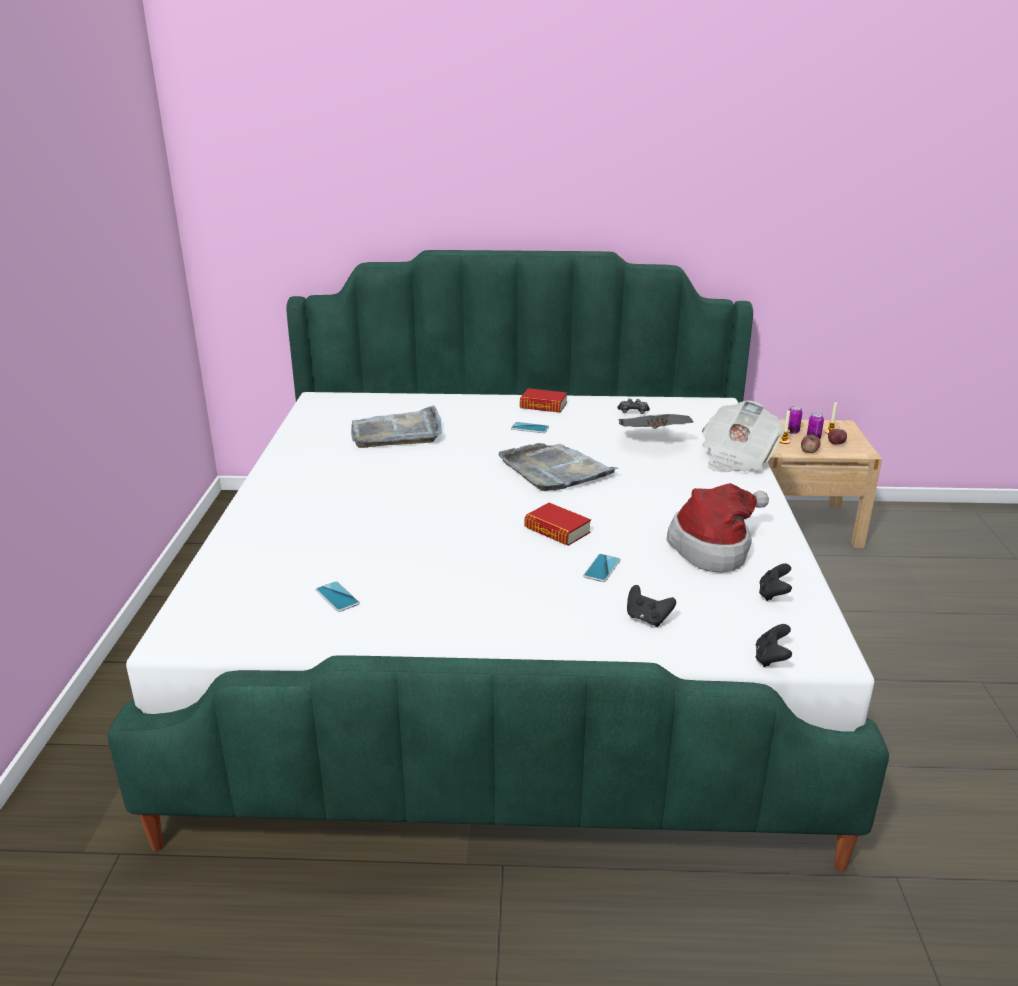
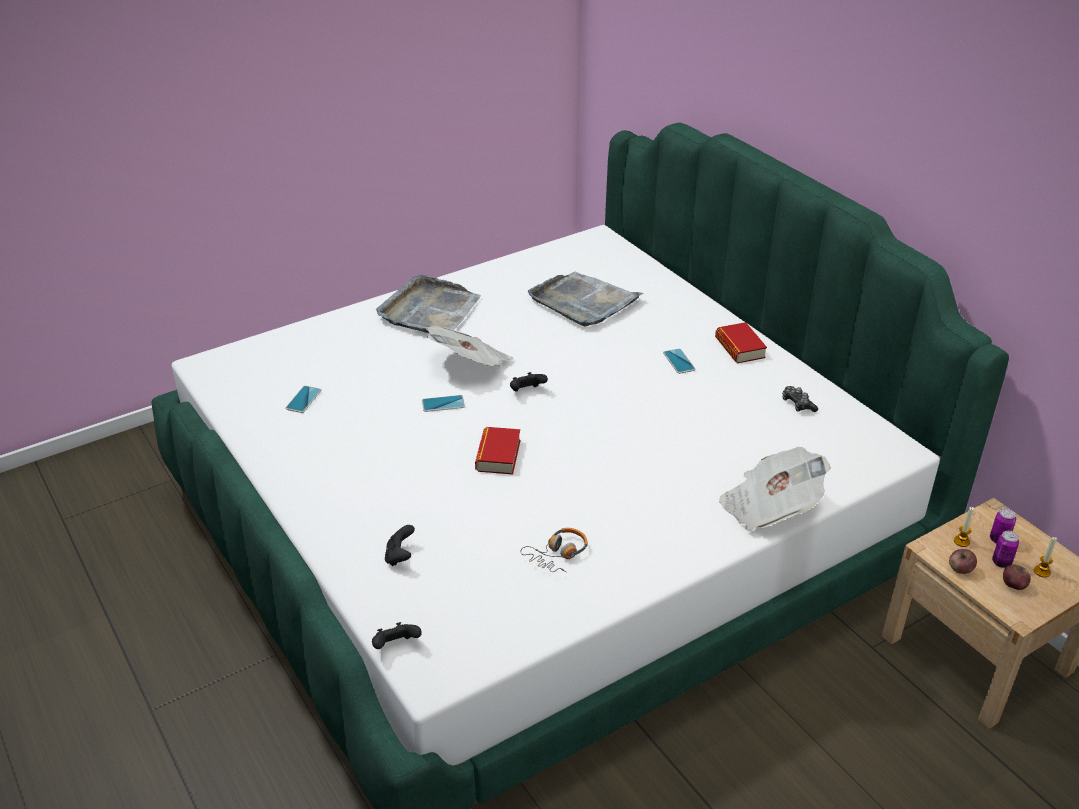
camera: 55 degrees right, 10 degrees up
(554, 470) = (608, 410): grey tray -> grey tray (429, 310)
(602, 568) = (457, 503): phone -> phone (443, 404)
(653, 440) = (744, 441): newspaper -> newspaper (471, 365)
(715, 547) = (558, 554): hat -> headphones
(773, 594) = (504, 617): black game controller -> black game controller (527, 392)

